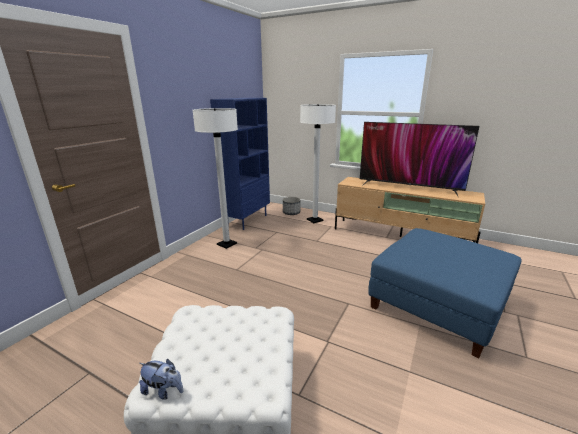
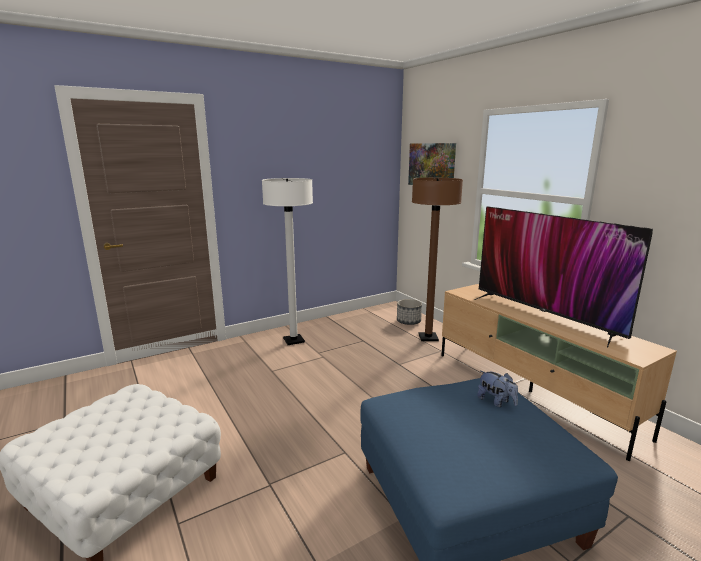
camera: 30 degrees right, 5 degrees down
(163, 390) = (31, 446): plush toy -> plush toy (496, 401)
(247, 220) = (346, 318): blue bookcase -> none
(295, 95) = (431, 165): none -> picture
(315, 220) = (428, 338): white floor lamp -> brown floor lamp

